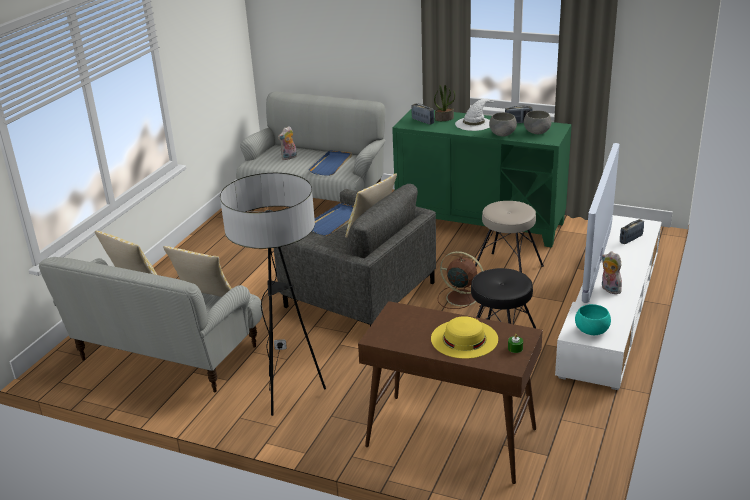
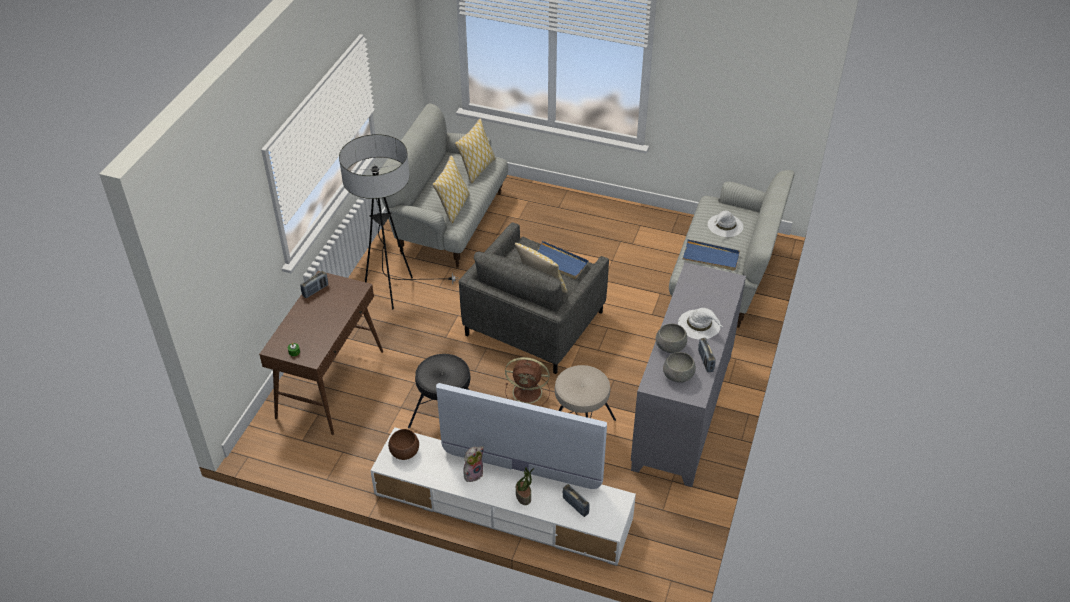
camera: 85 degrees right, 15 degrees up
(289, 157) = (725, 226): plush toy -> white hat
(423, 121) = (703, 284): radio -> radio (315, 290)
(444, 118) = (713, 301): potted plant -> potted plant (524, 496)
(460, 297) = (528, 392): brown fan -> brown fan turned 75 degrees clockwise
(464, 338) = (312, 325): yellow hat -> none
(480, 223) = (684, 412): green cabinet -> grey cabinet
(592, 330) = (405, 452): turquoise bowl -> brown bowl

